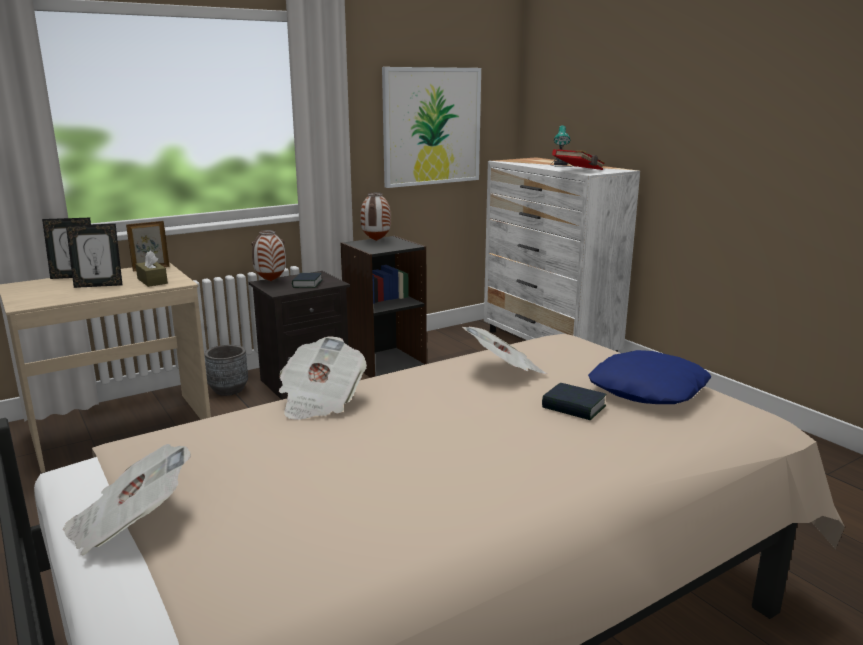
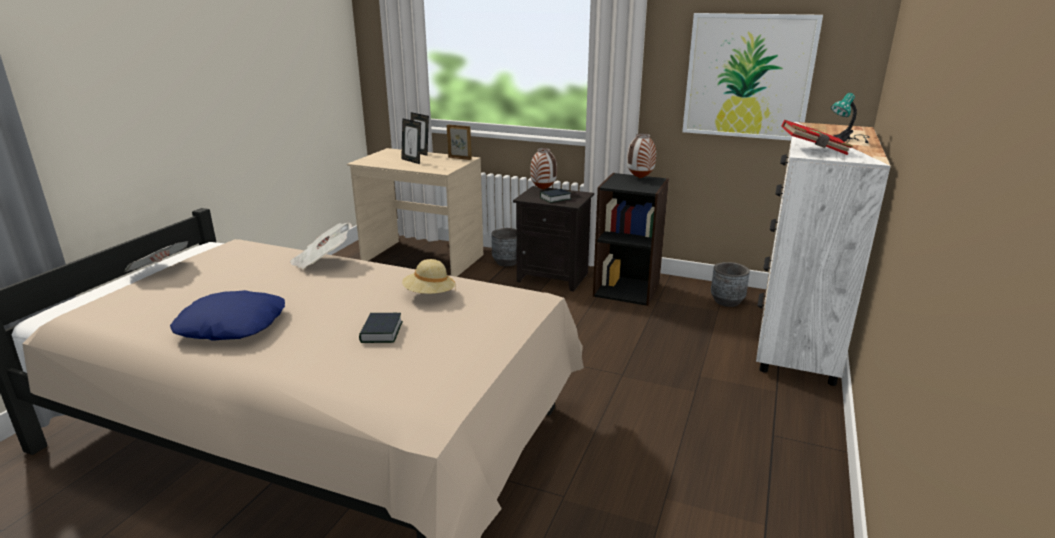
camera: 55 degrees right, 5 degrees up
(152, 281) = (436, 166): brown tissue box -> none
(464, 340) = (727, 301): none -> grey planter
(504, 371) = (429, 294): newspaper -> beige hat
(646, 389) = (450, 352): blue pillow -> blue pillow (232, 325)

